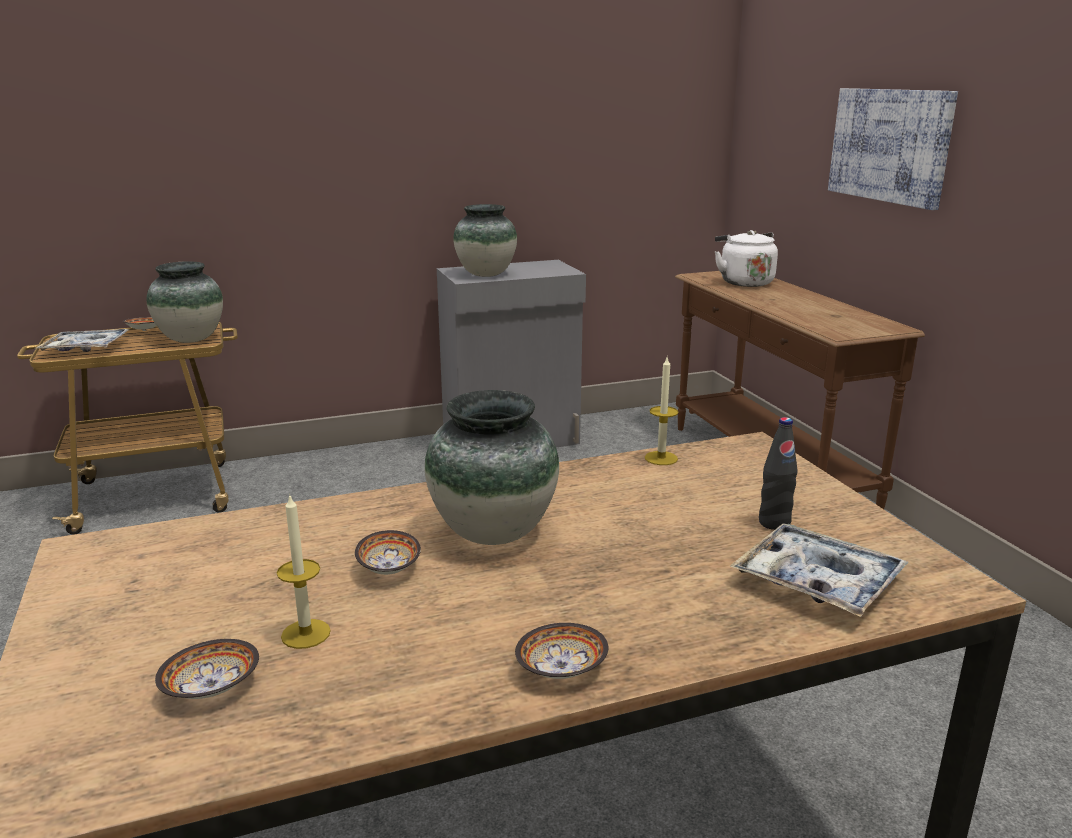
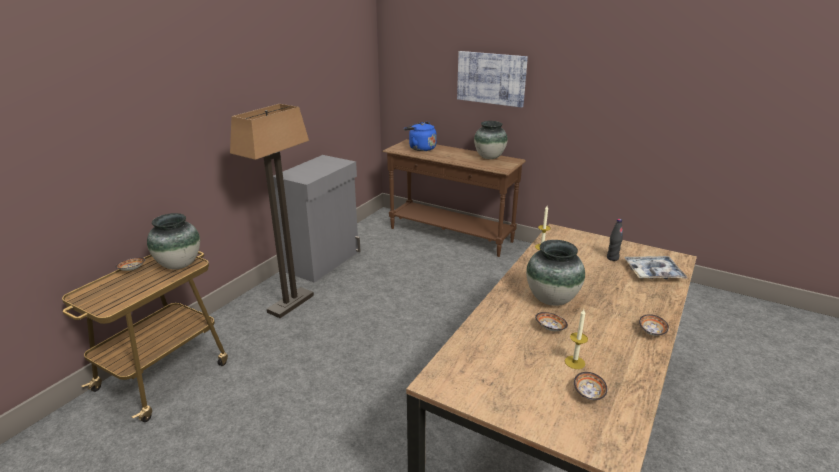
camera: 40 degrees left, 5 degrees up
(86, 348) = (120, 295): tray -> none
(393, 475) = (291, 303): none -> floor lamp
(485, 274) = (308, 174): vase -> vase (489, 157)
(744, 282) = (420, 148): white kettle -> blue kettle

